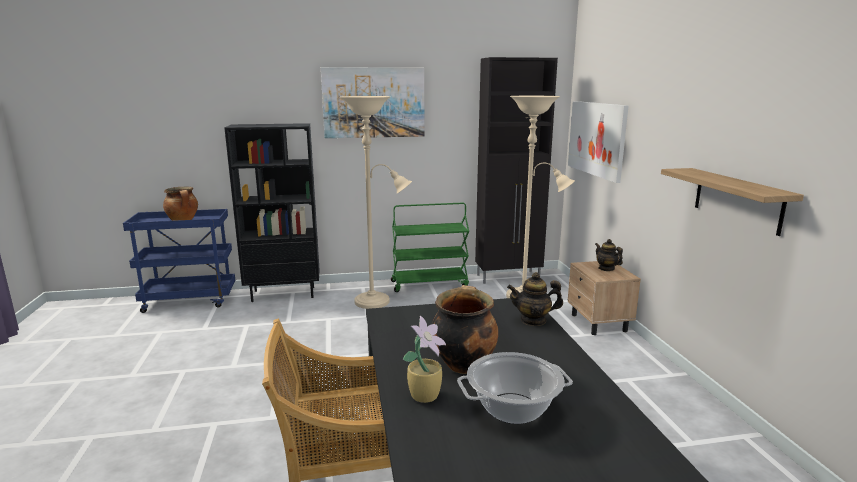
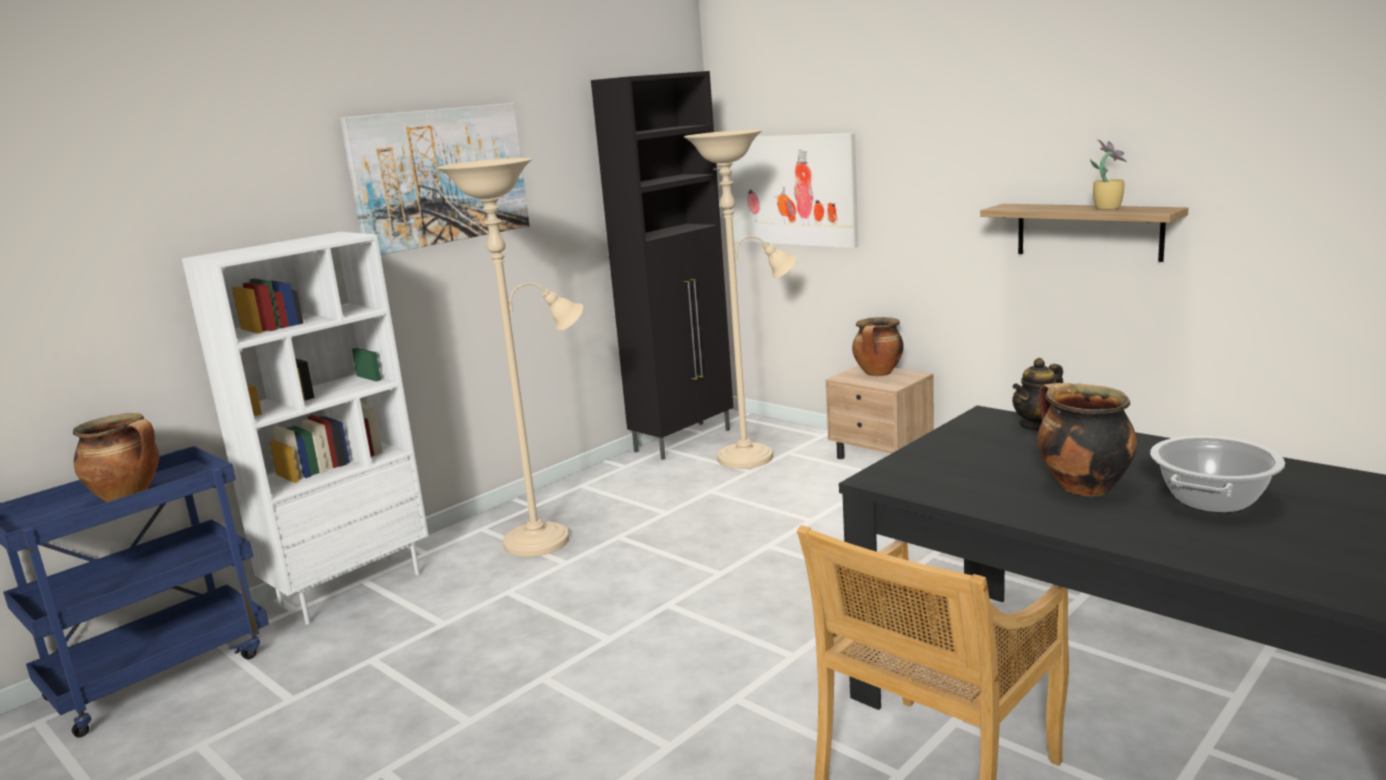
camera: 35 degrees left, 0 degrees up
(284, 294) = (351, 588): black bookcase -> white bookcase
(426, 395) = (1122, 525): potted plant -> potted plant (1107, 208)
(429, 284) = (584, 486): green cart -> none
(606, 268) = (878, 373): teapot -> cooking pot

